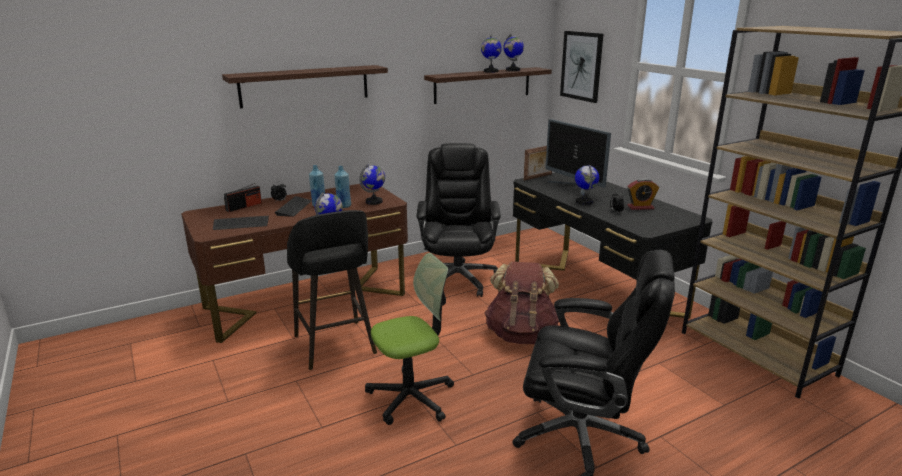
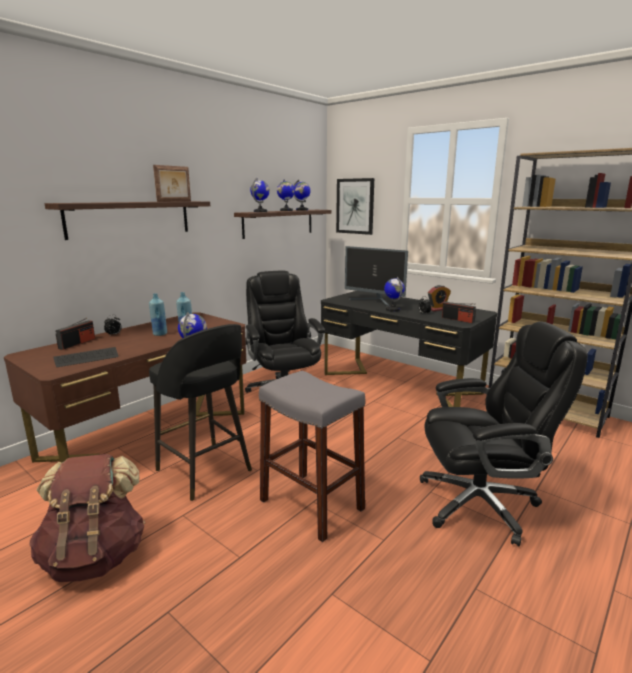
camera: 20 degrees left, 5 degrees down
(293, 208) = (134, 339): keyboard -> none
(374, 202) = (213, 326): globe -> globe (260, 212)
(411, 397) = (311, 504): office chair -> grey stool
(521, 334) = (369, 429): brown backpack -> brown backpack (95, 556)
(538, 177) = (338, 297): picture frame -> picture frame (175, 201)
(648, 225) = (458, 319): none -> radio

